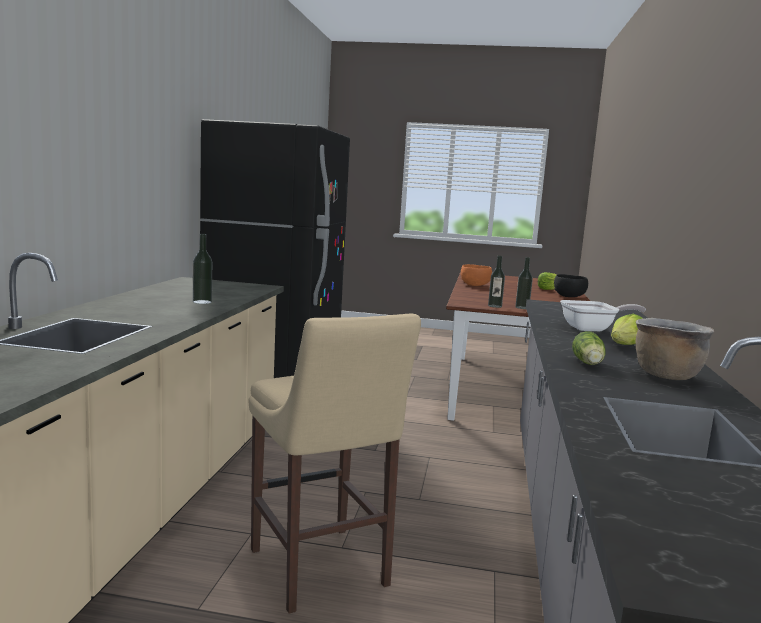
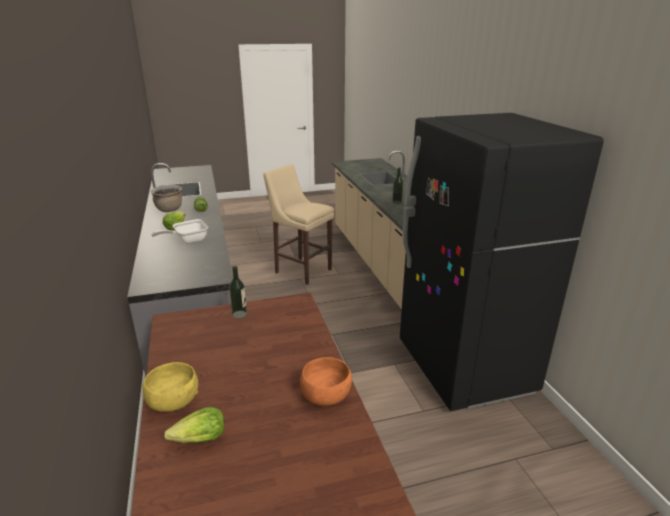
camera: 155 degrees right, 15 degrees up
(494, 306) = (267, 307): bottle -> none
(569, 296) = (173, 402): black bowl -> yellow bowl

